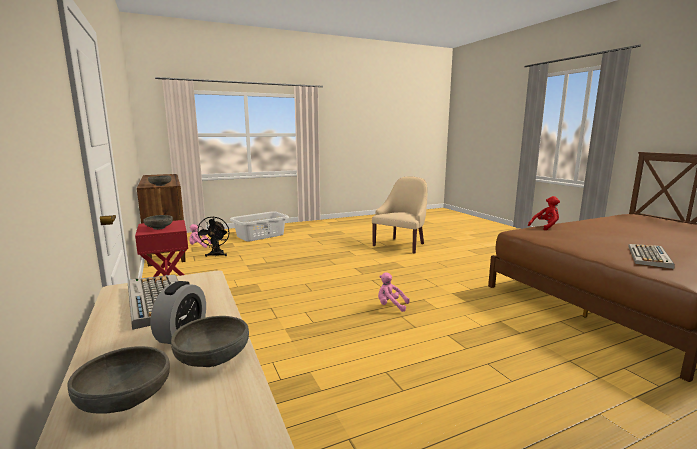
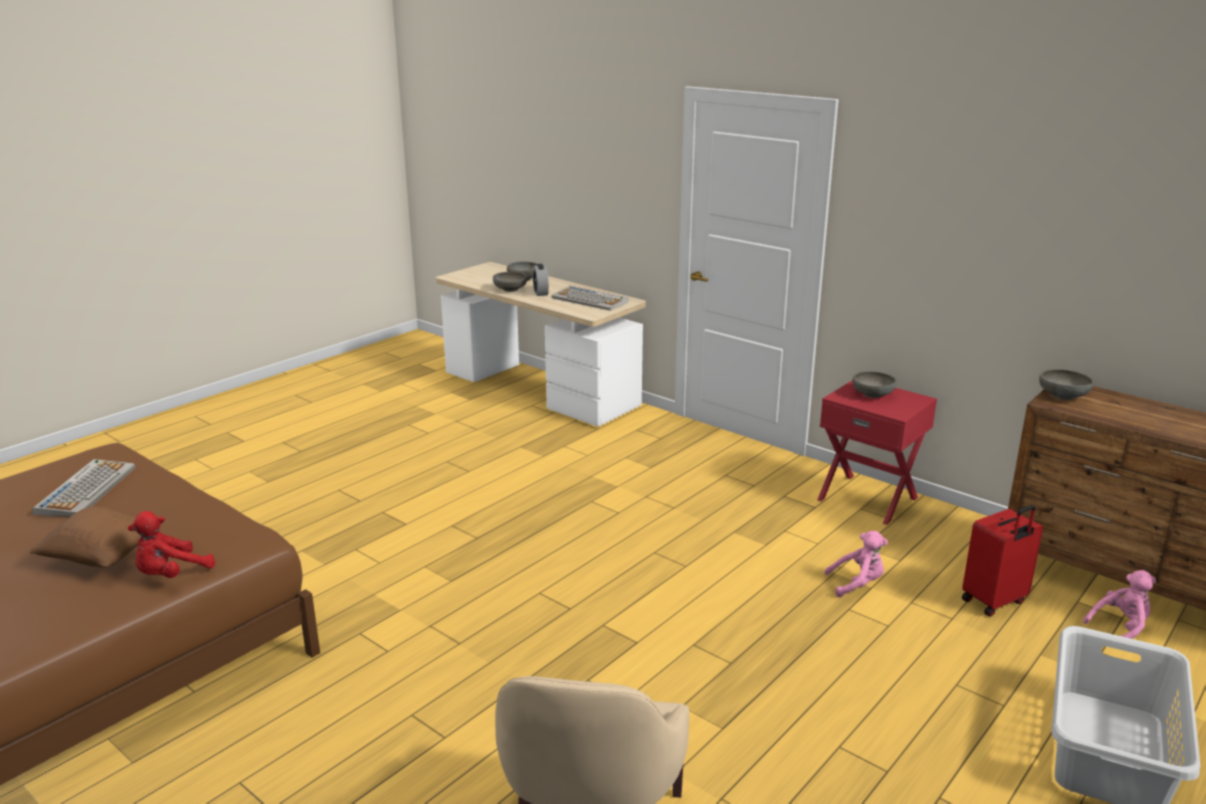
camera: 155 degrees right, 10 degrees up
(216, 255) = (994, 602): black fan -> red suitcase
(390, 306) = (501, 552): pink plush toy -> pink plush toy (857, 584)
(586, 232) = (100, 557): none -> brown pillow

